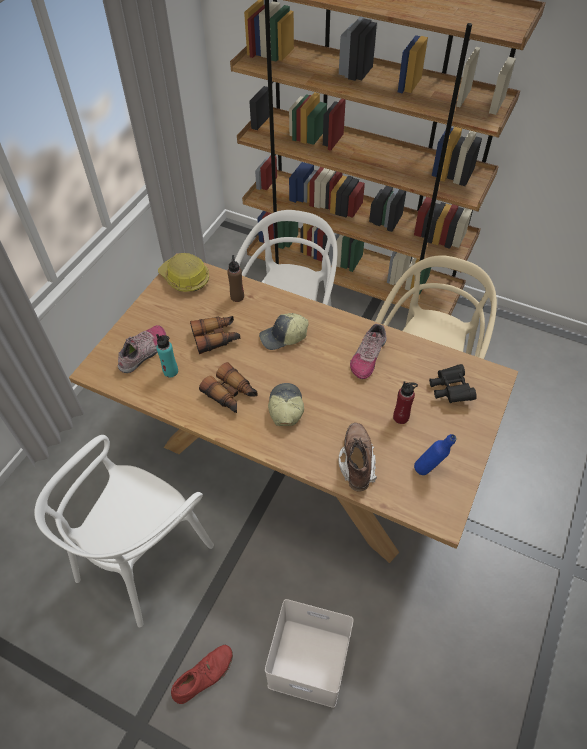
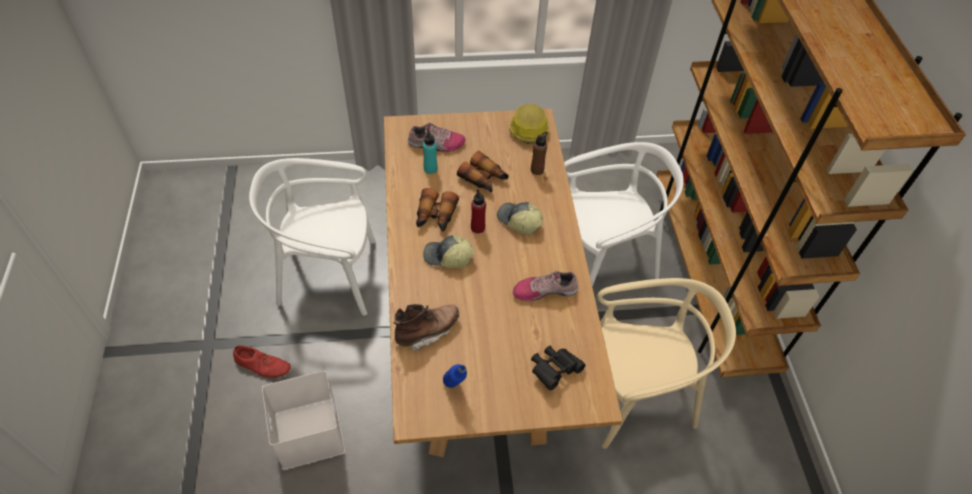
camera: 55 degrees right, 0 degrees up
(285, 407) = (448, 257): cap -> cap turned 135 degrees counterclockwise
(401, 417) = (495, 344): red bottle -> red bottle (477, 227)

